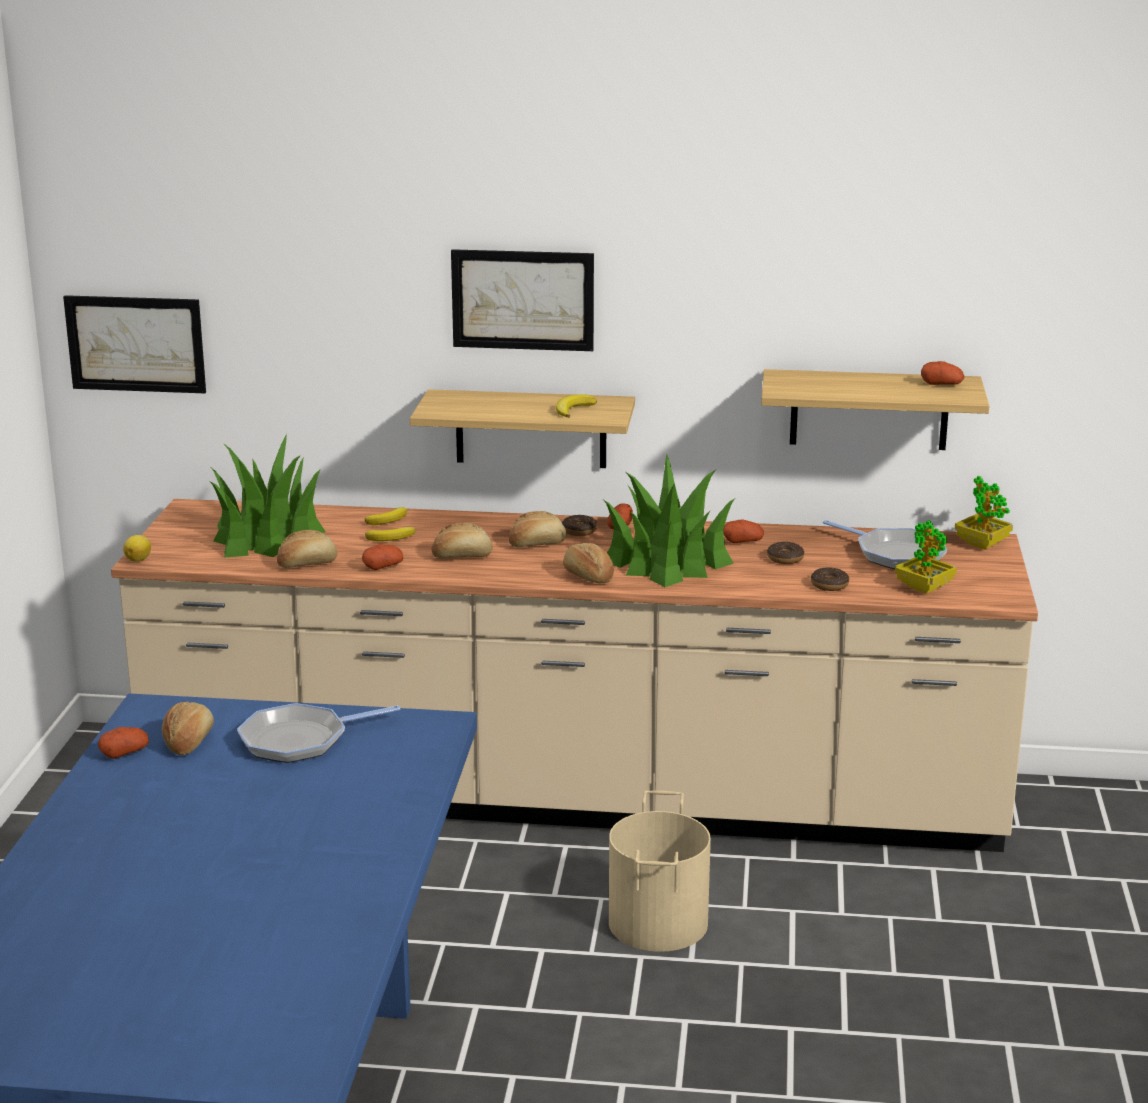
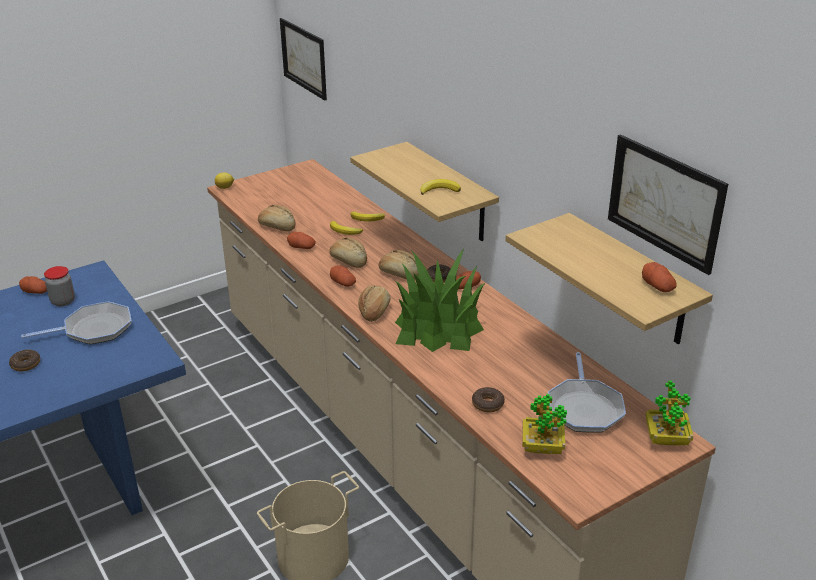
camera: 50 degrees right, 10 degrees up
(188, 742) = (63, 301): bread -> jar
(268, 537) = (297, 202): potted plant -> none
(300, 740) = (94, 329): frying pan -> frying pan turned 135 degrees clockwise
(523, 300) = (448, 98): picture -> picture (664, 202)
(743, 541) = (510, 338): potato -> potato (343, 283)
(785, 558) = (507, 366): donut -> donut (26, 364)

